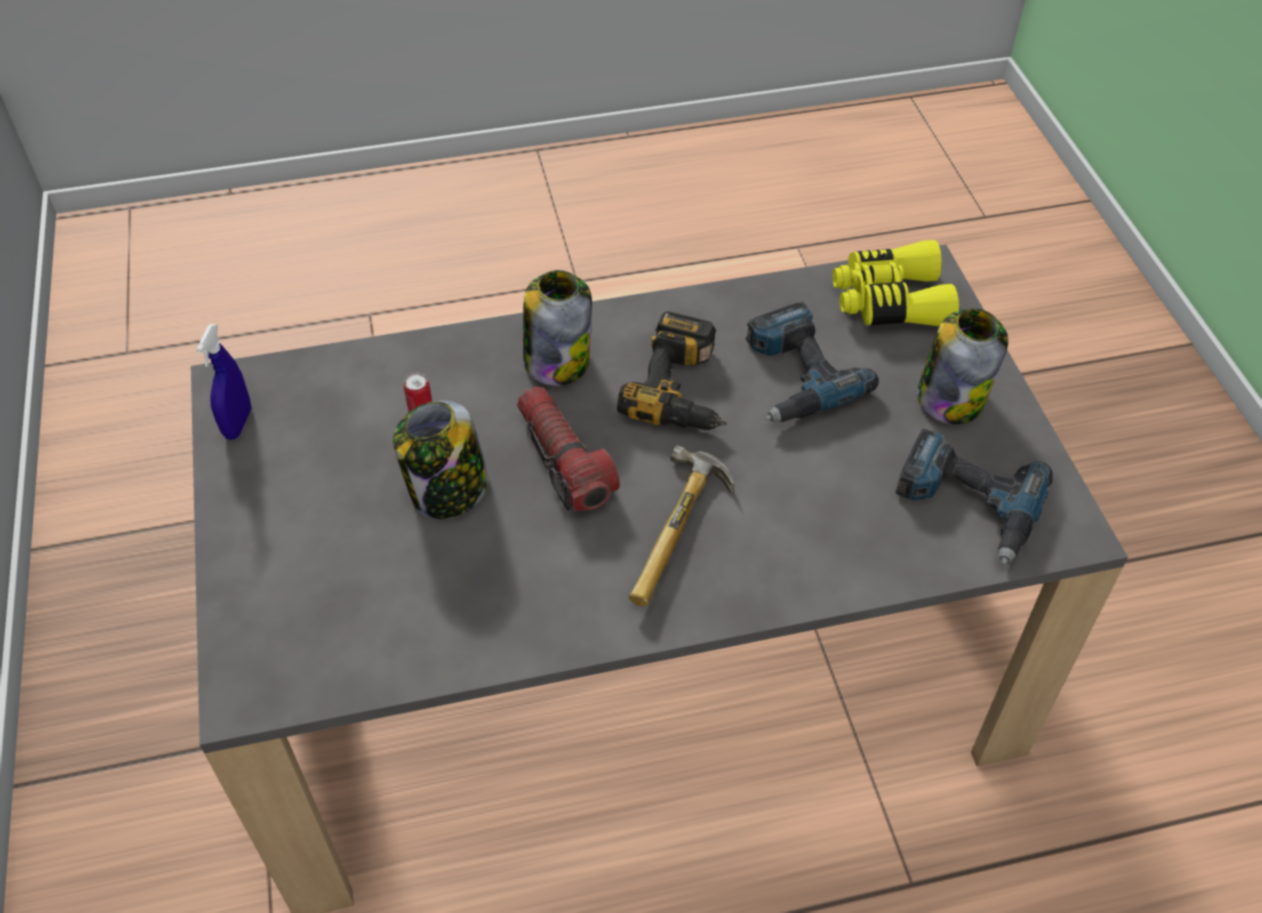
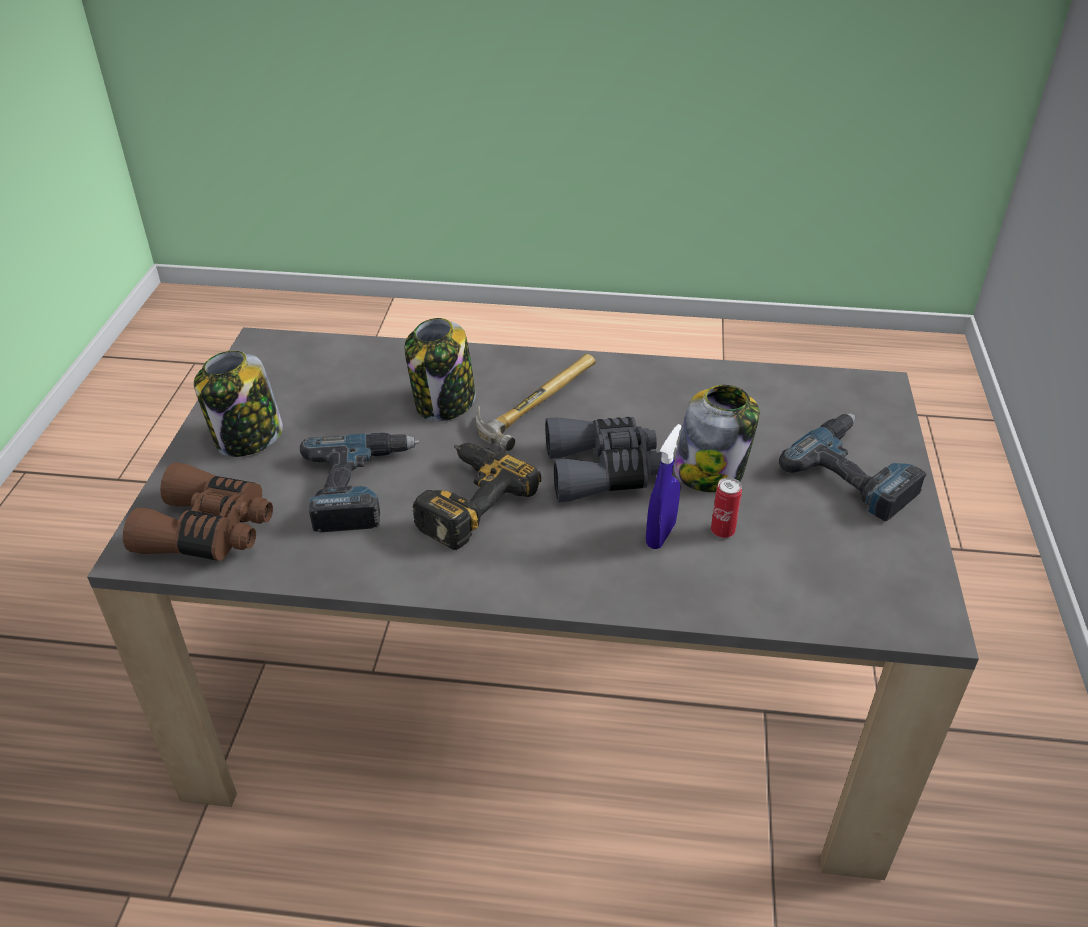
camera: 160 degrees left, 10 degrees down
(238, 423) = (911, 577): blue spray bottle -> blue spray bottle (660, 535)
(557, 360) = (572, 558): jar -> jar (444, 403)
(564, 461) = (602, 471): flashlight -> grey binoculars
(889, 301) = (209, 531): yellow binoculars -> brown binoculars
(966, 504) = (314, 373): power drill -> power drill (856, 473)

